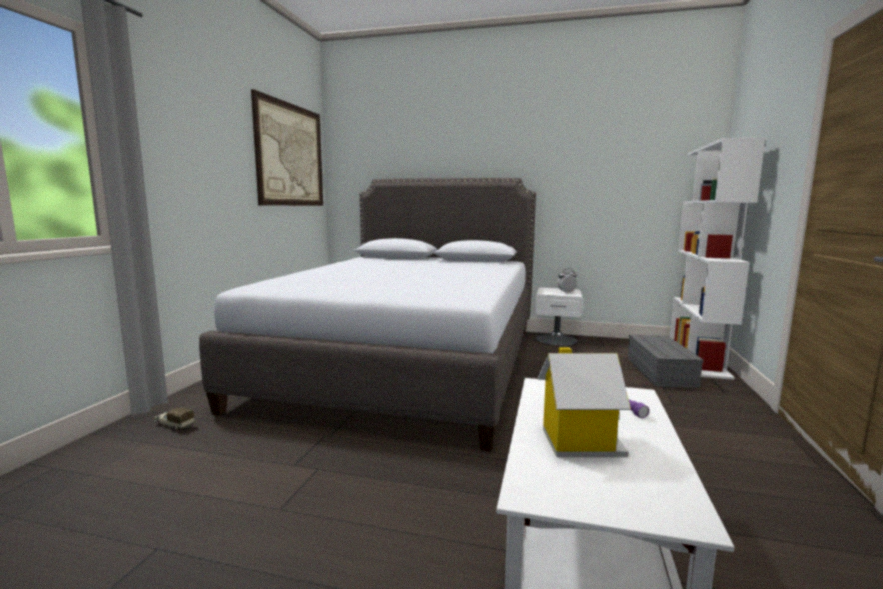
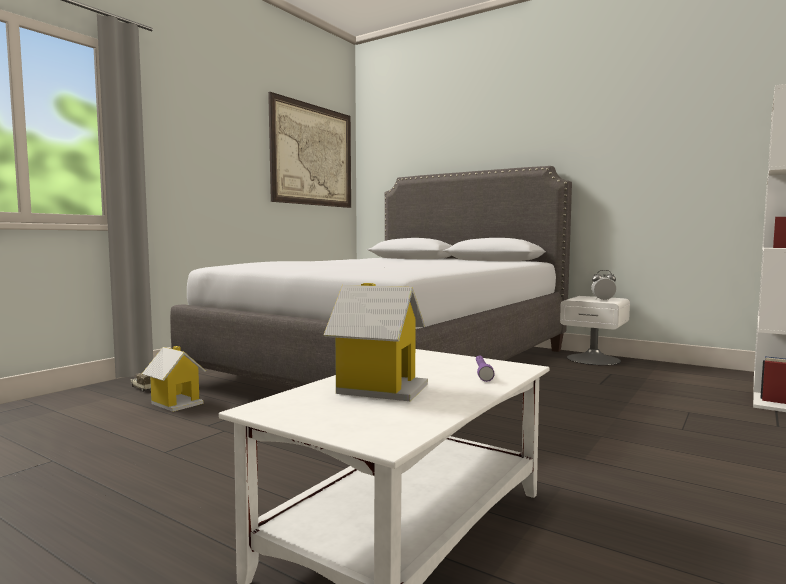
camera: 20 degrees right, 5 degrees down
(232, 440) = (176, 403): none -> toy house
(662, 372) = (704, 399): grey storage box -> none

